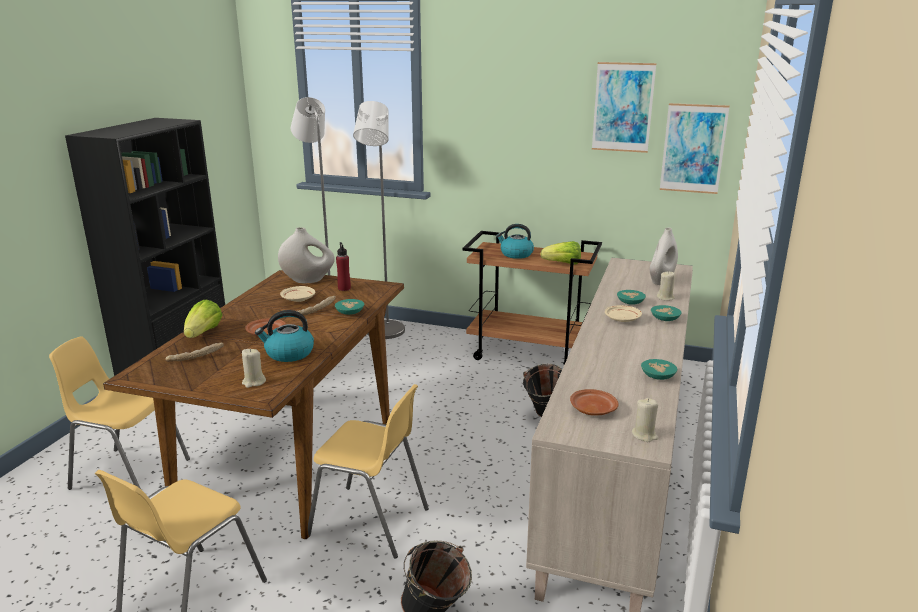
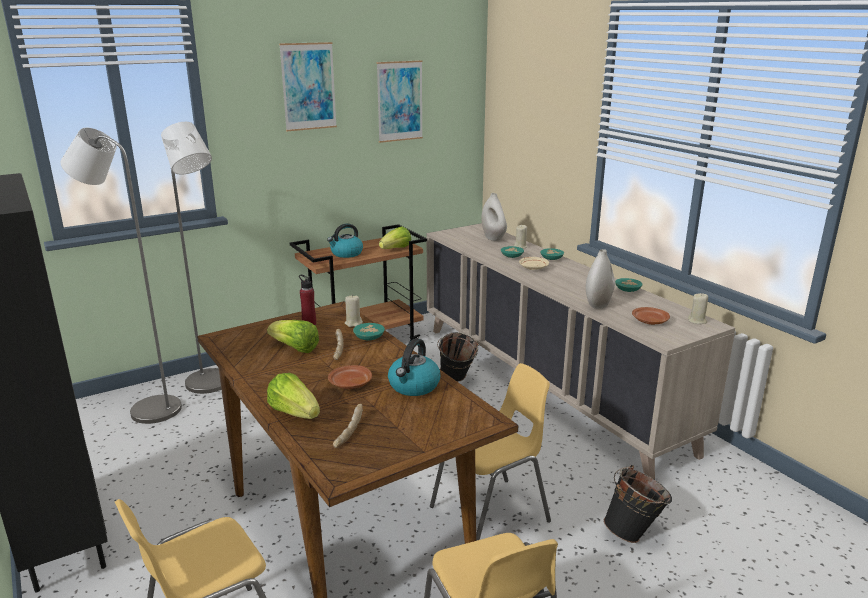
camera: 50 degrees left, 0 degrees up
(253, 382) = (451, 417): beige candle -> beige candle (353, 323)
(298, 299) = (295, 348): beige plate -> lettuce
(308, 280) = (256, 331): white vase -> white vase (598, 304)
(693, 148) = (453, 129): picture -> picture (308, 86)

